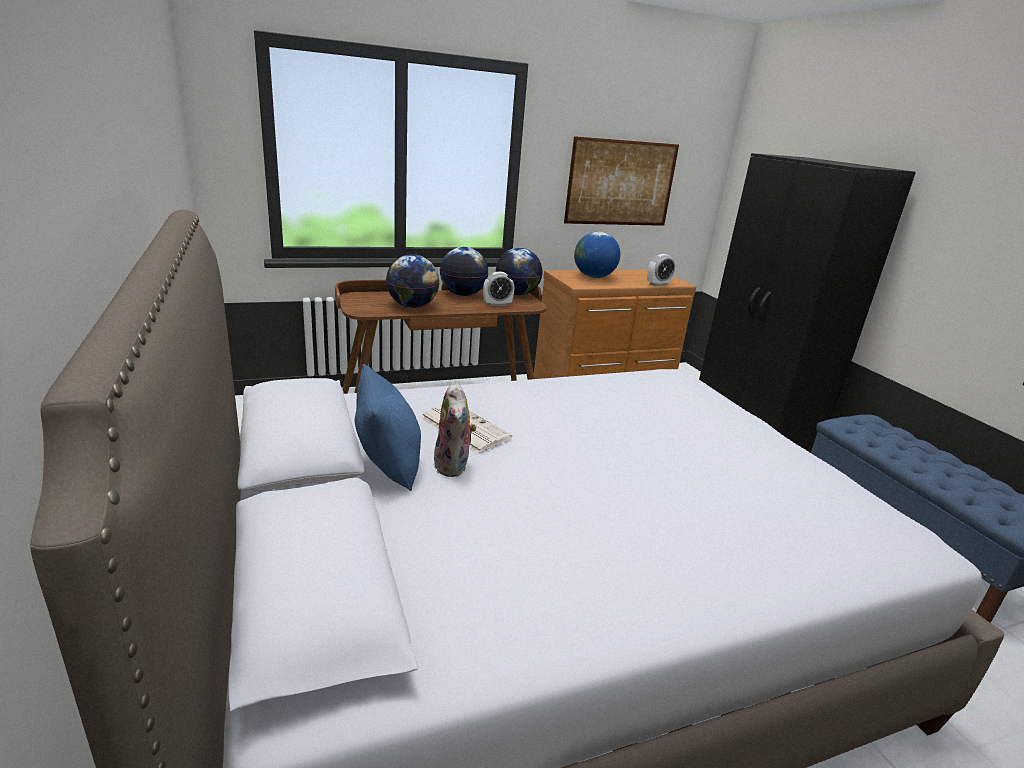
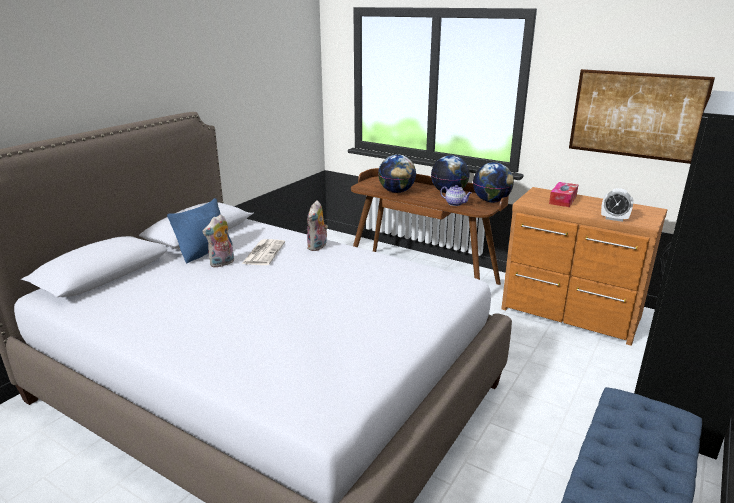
camera: 55 degrees right, 0 degrees up
(497, 304) = (455, 204): alarm clock -> teapot
(498, 395) = (318, 247): none -> plush toy
(593, 277) = (563, 200): globe -> tissue box

